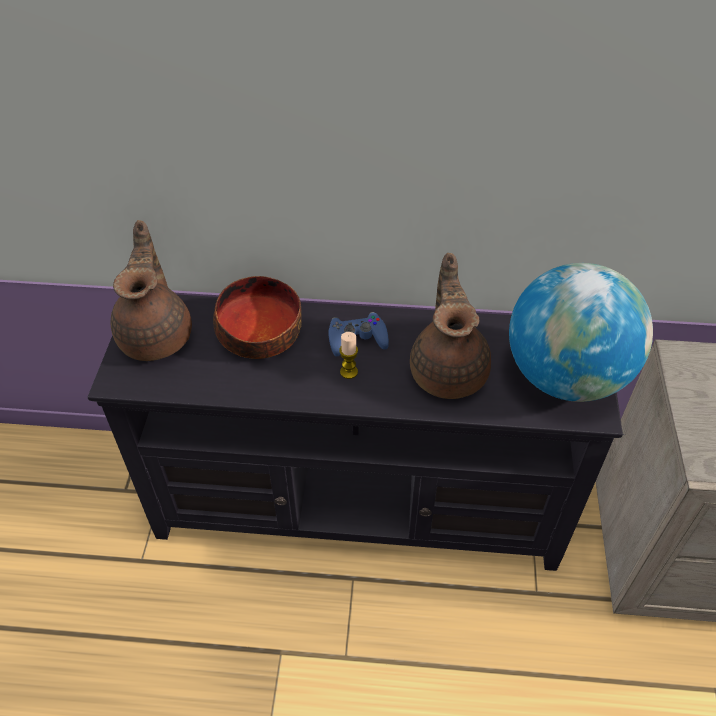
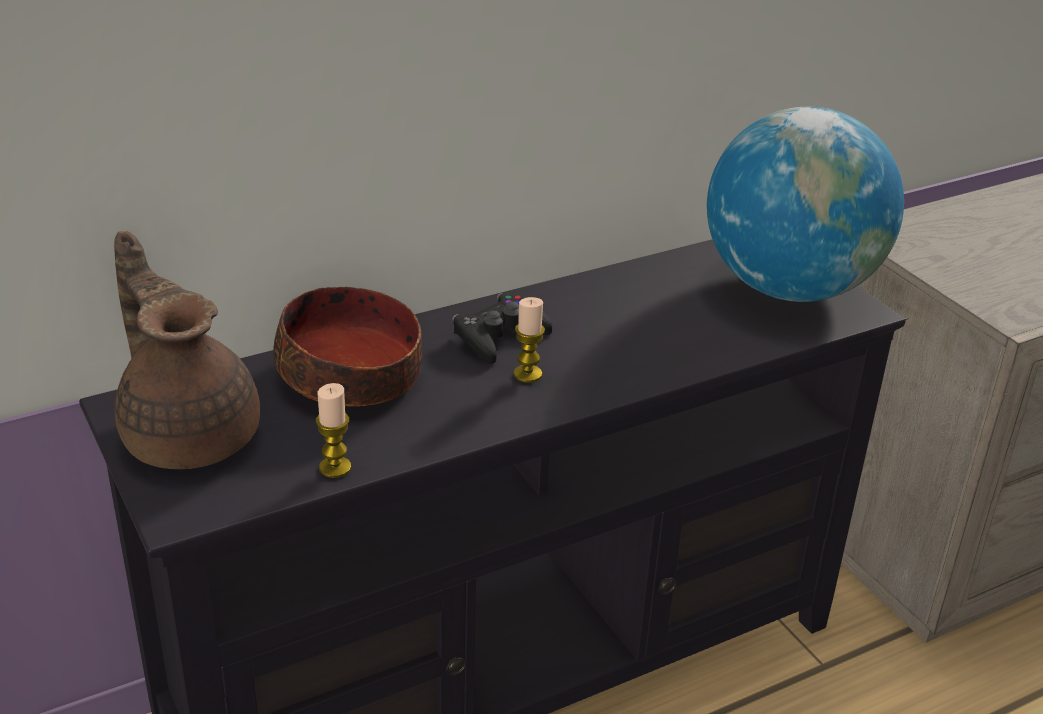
camera: 35 degrees left, 15 degrees down
(202, 388) = (335, 468): none -> candle
(357, 339) = (499, 336): blue game controller -> black game controller
(449, 370) = (651, 328): brown teapot -> none

